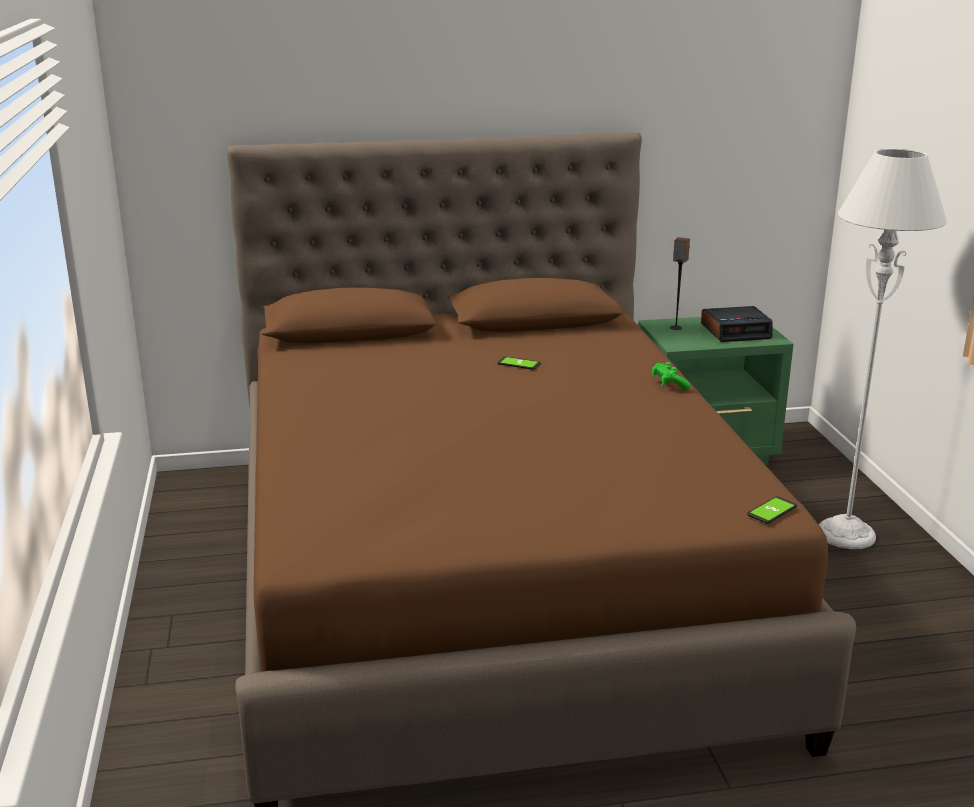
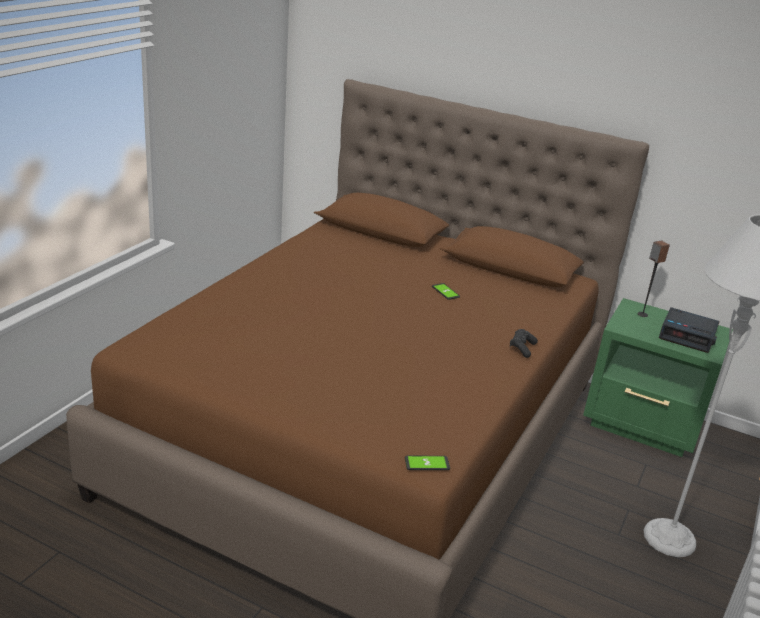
camera: 35 degrees right, 5 degrees up
(669, 384) = (522, 348): green game controller -> black game controller

